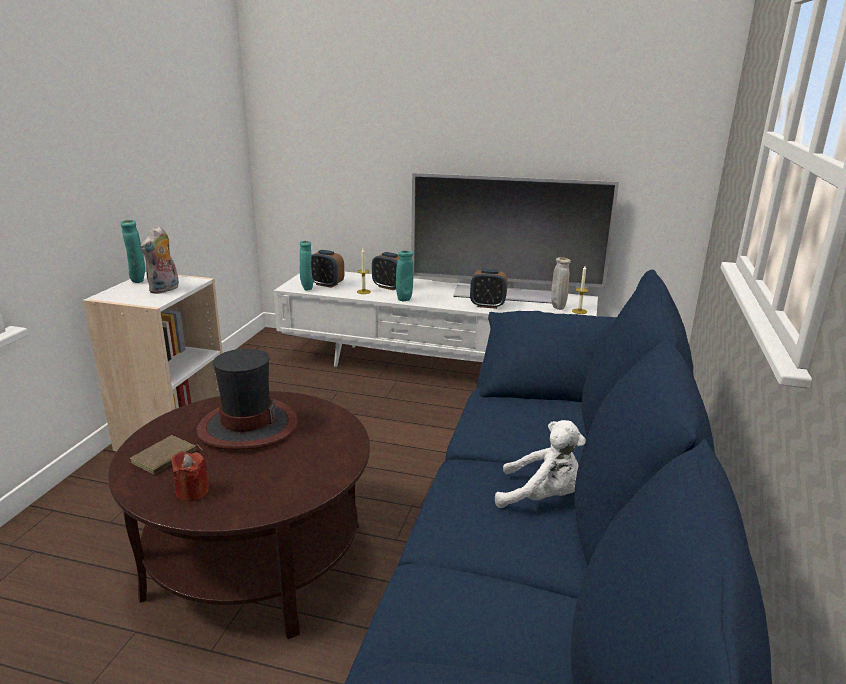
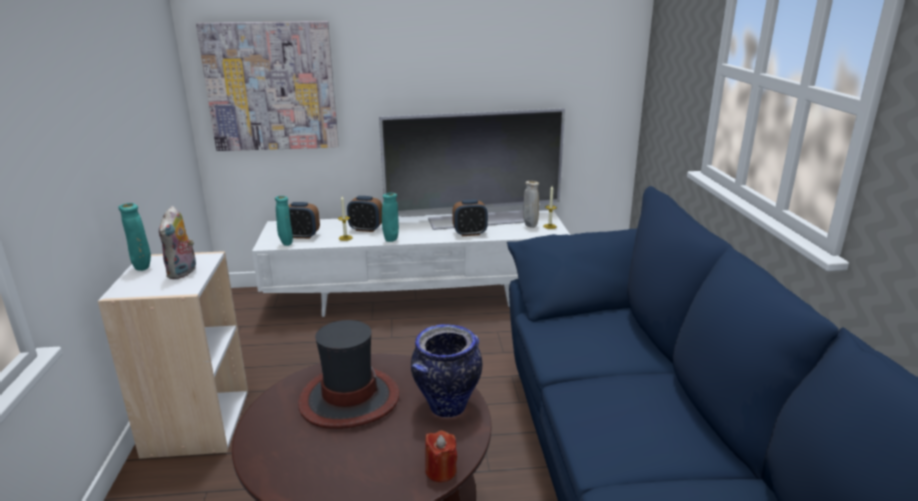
camera: 20 degrees left, 0 degrees up
(165, 458) = (292, 452): brown book -> none
(192, 492) = (351, 480): red candle -> red candle (441, 471)
(321, 136) = (271, 87): none -> picture
(326, 454) = (447, 408): none -> vase
(542, 497) = (651, 400): white plush toy -> none

